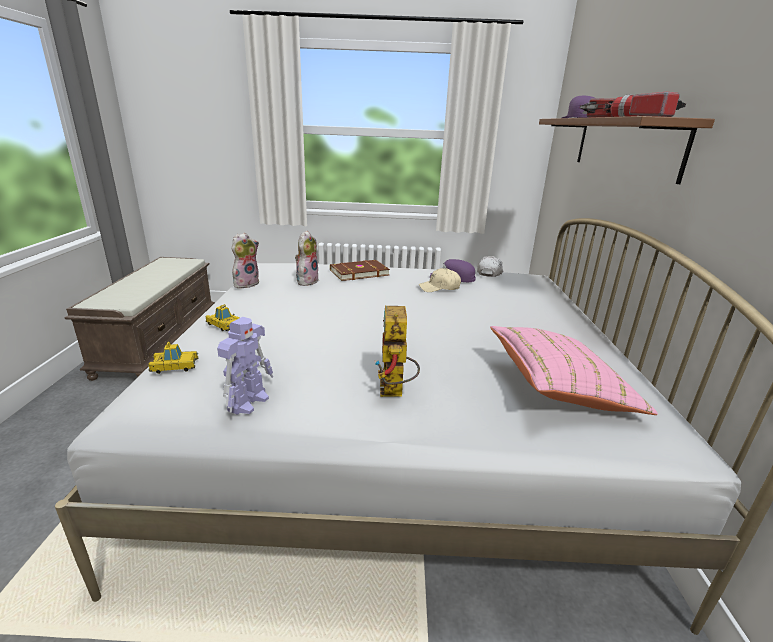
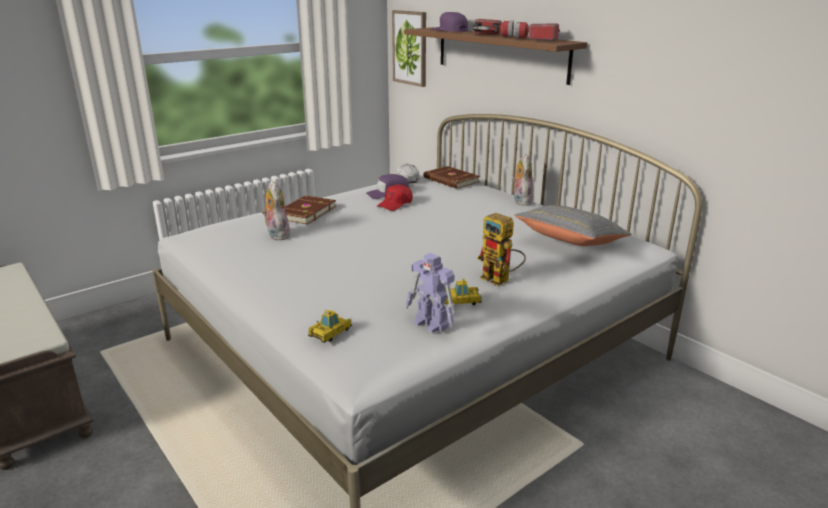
camera: 40 degrees left, 0 degrees up
(224, 324) = (294, 293): toy car -> toy car (461, 300)
(246, 284) = (219, 257): plush toy -> plush toy (520, 201)
(249, 401) = (431, 324): toy robot -> toy robot turned 150 degrees clockwise
(439, 288) = (395, 204): beige cap -> red cap
(533, 284) = (451, 180): none -> brown book
(559, 389) = (570, 242): pink pillow -> grey pillow
(562, 145) = (410, 48): none -> picture

